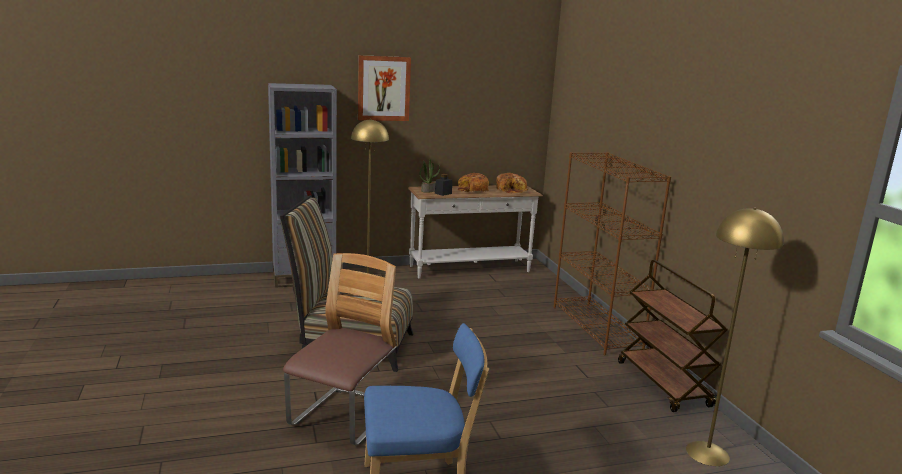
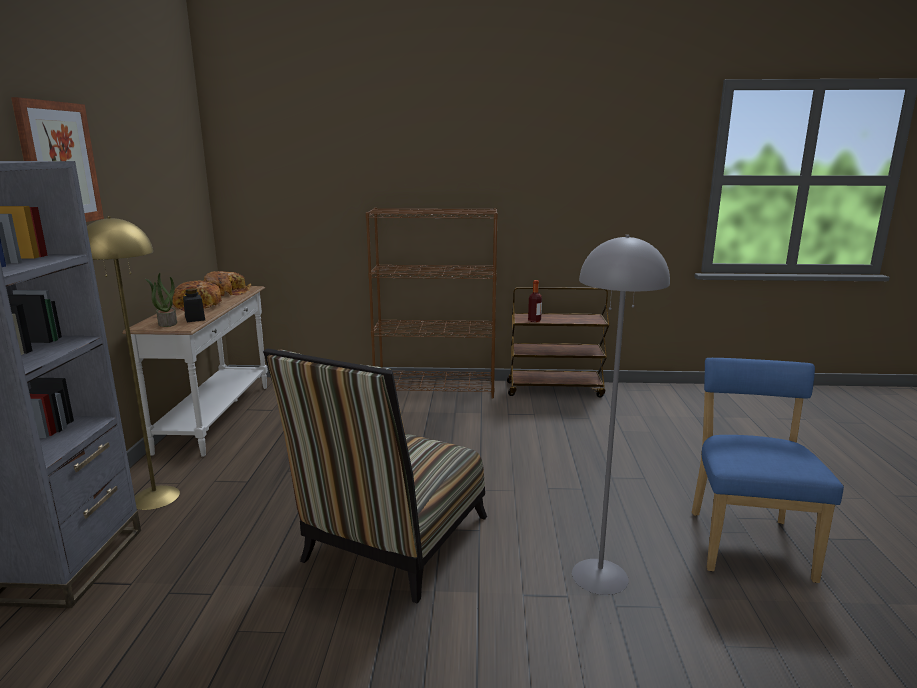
camera: 70 degrees left, 0 degrees up
(343, 418) = (599, 575): chair -> grey floor lamp
(649, 298) = (534, 320): none -> bottle
(707, 453) = (662, 401): yellow floor lamp -> none

